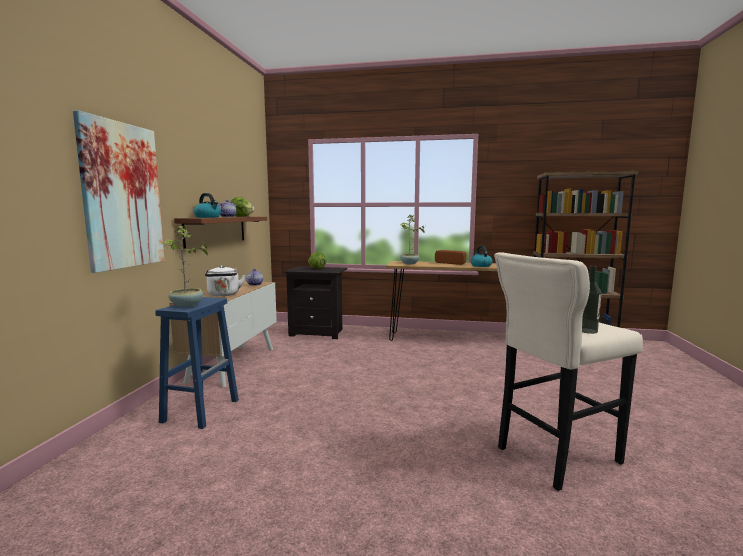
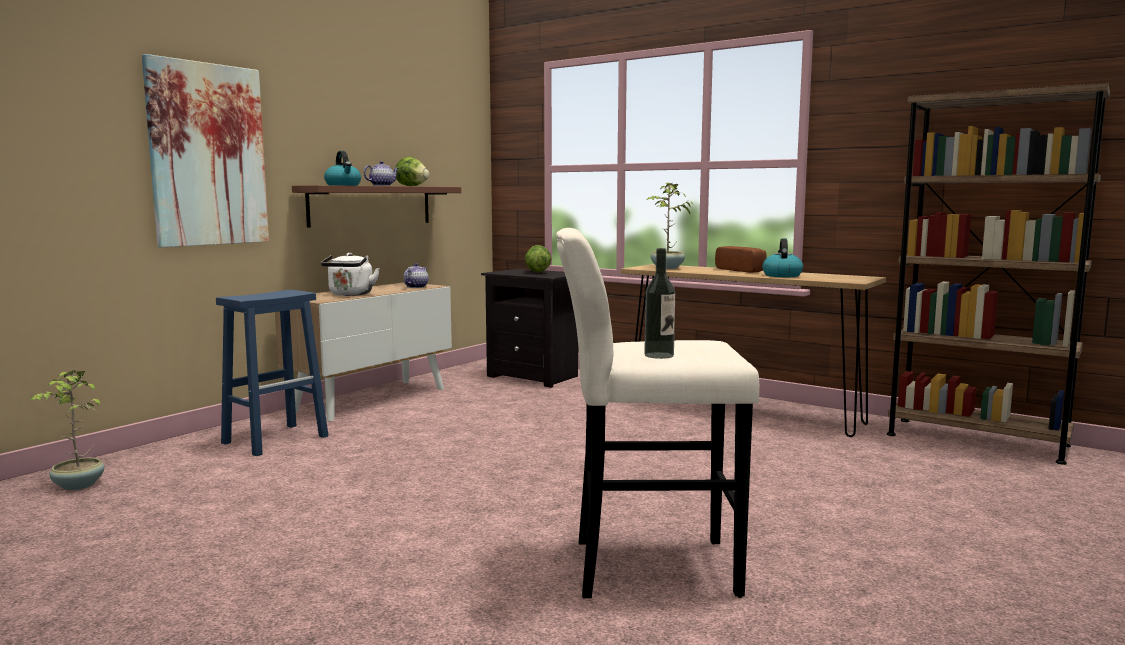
camera: 25 degrees right, 0 degrees up
(186, 305) = (256, 295): potted plant -> potted plant (78, 486)

